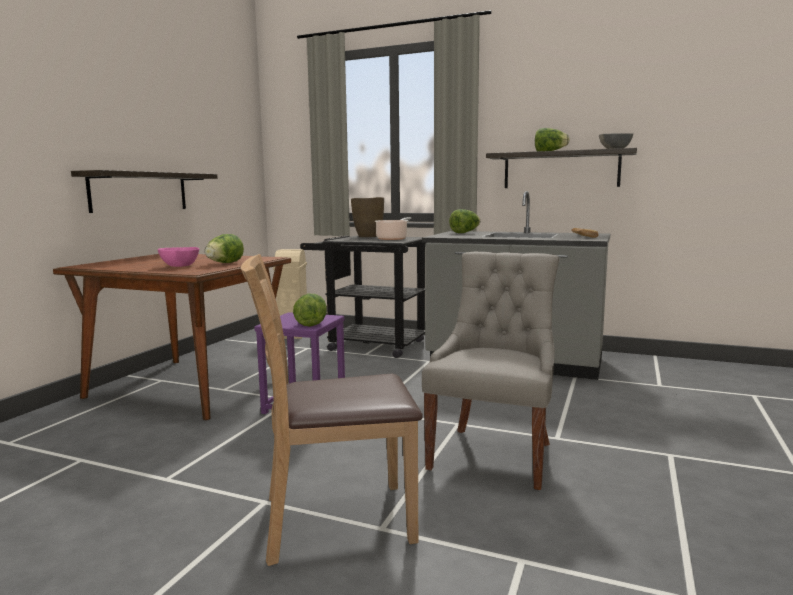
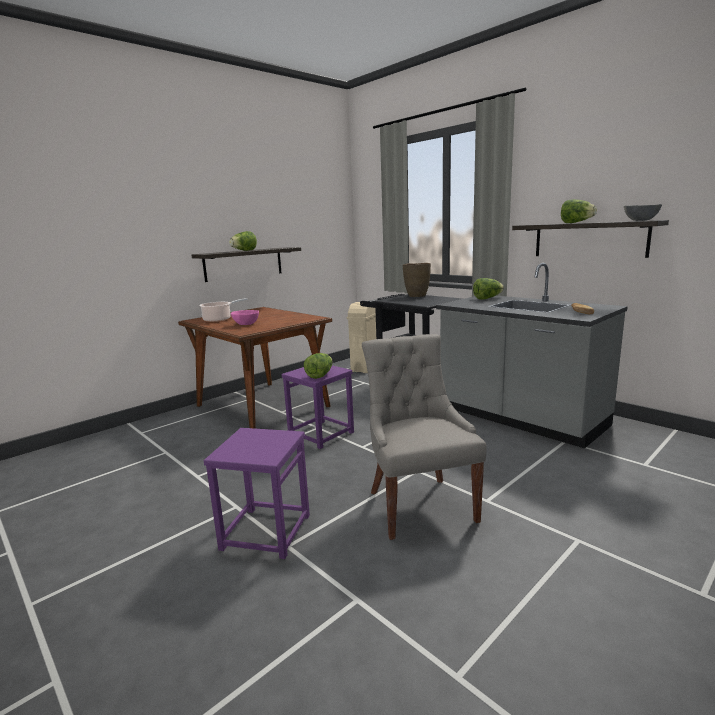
camera: 25 degrees right, 5 degrees up
(224, 263) = (276, 323): lettuce -> lettuce (244, 251)
(336, 520) = (265, 532): brown chair -> purple stool
(393, 239) = (430, 300): cooking pot -> cooking pot (219, 319)
(493, 454) = (419, 504): grey chair -> grey chair turned 60 degrees counterclockwise

